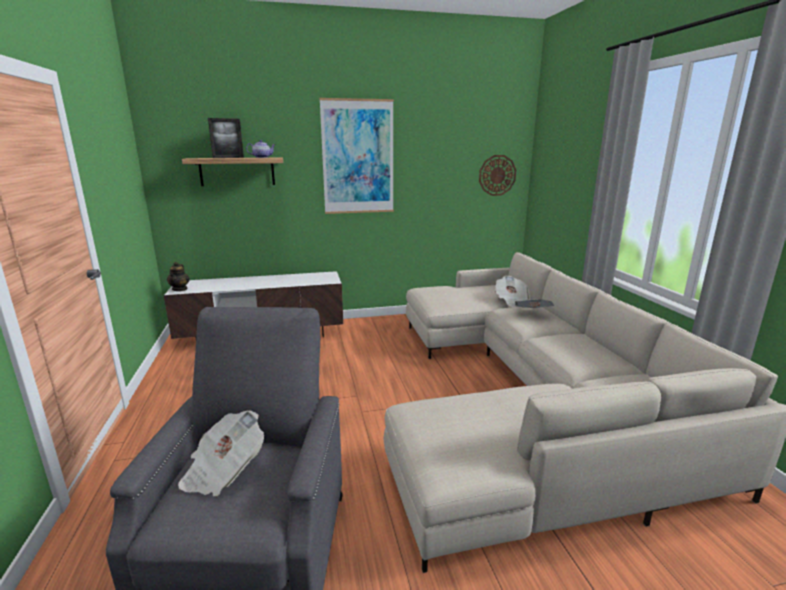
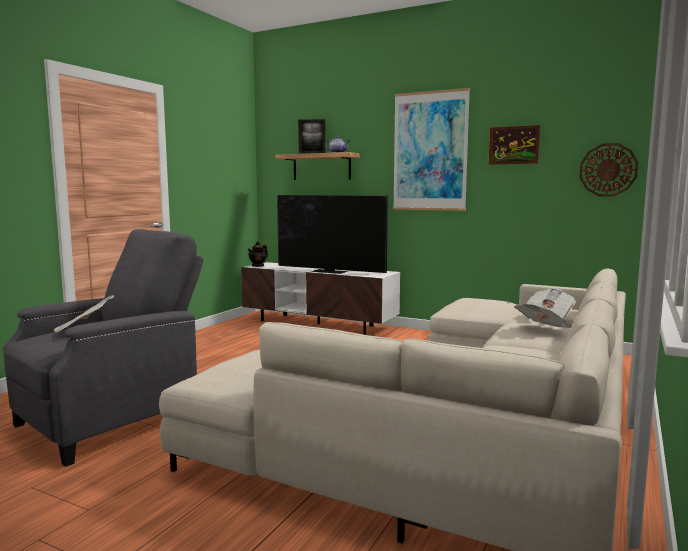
camera: 40 degrees right, 10 degrees down
(276, 283) = (330, 271): none -> television
(431, 154) = (514, 145): none -> picture

